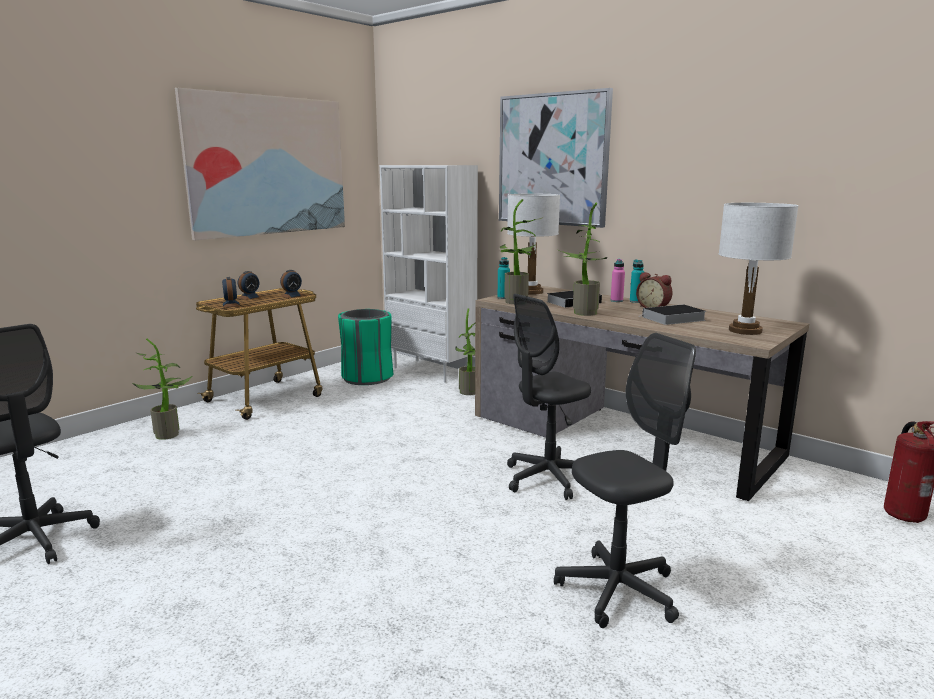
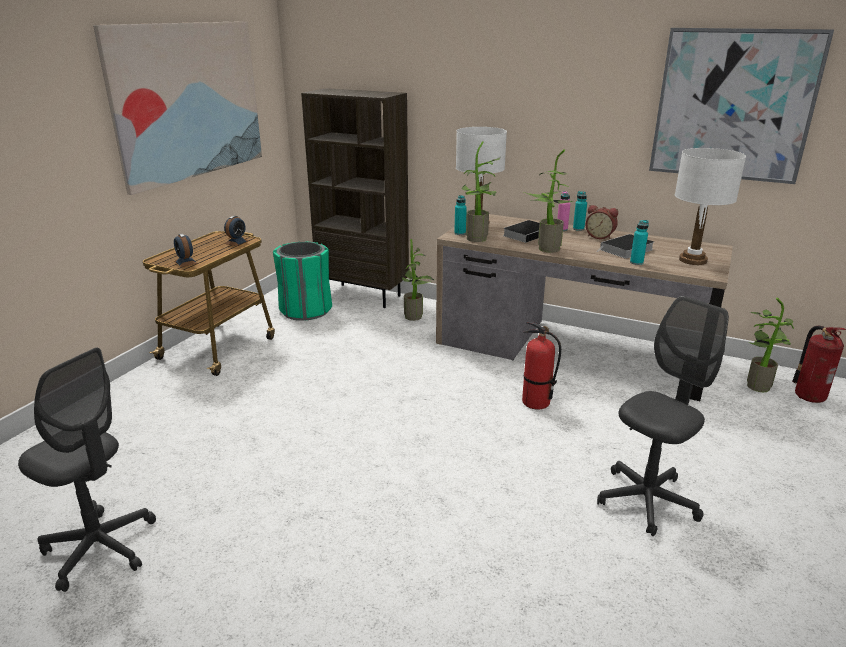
camera: 15 degrees left, 10 degrees up
(170, 433) = (147, 403): potted plant -> potted plant (757, 385)
(249, 297) = (193, 248): alarm clock -> none
(432, 371) = (364, 295): white bookcase -> brown bookcase
(547, 479) = (535, 402): grey office chair -> fire extinguisher
(552, 160) = (490, 91): picture -> picture (733, 105)
(674, 328) = (636, 262): none -> turquoise bottle

